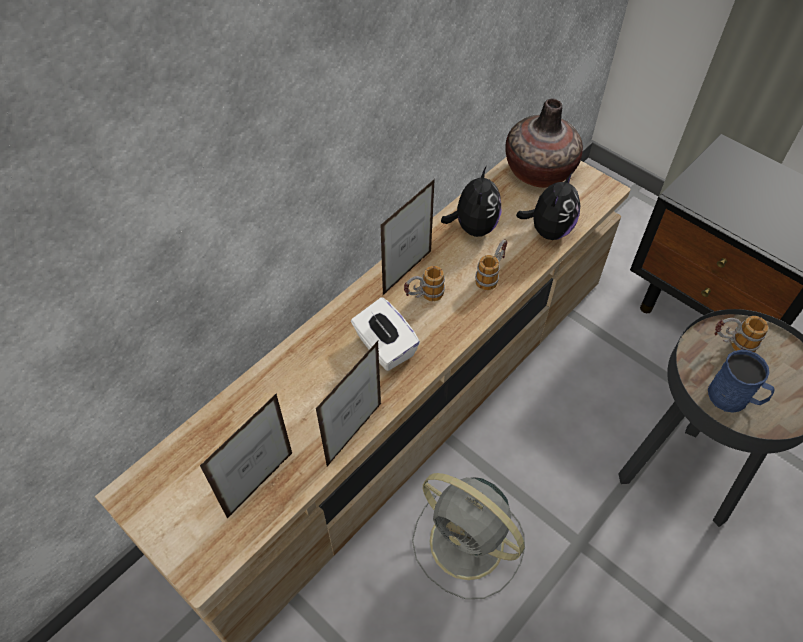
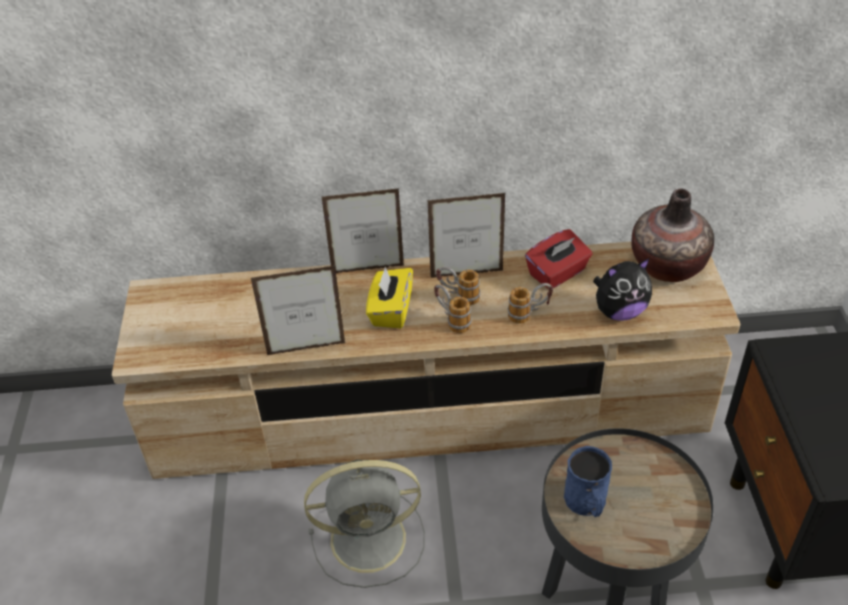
camera: 45 degrees right, 10 degrees down
(261, 484) = (219, 337): picture frame -> picture frame (368, 269)
(384, 347) = (391, 311): white tissue box -> yellow tissue box
(469, 544) = (372, 538): grey fan -> grey fan turned 90 degrees counterclockwise
(473, 227) = (557, 273): plush toy -> red tissue box
(731, 344) = (639, 468): mug -> mug (451, 320)

